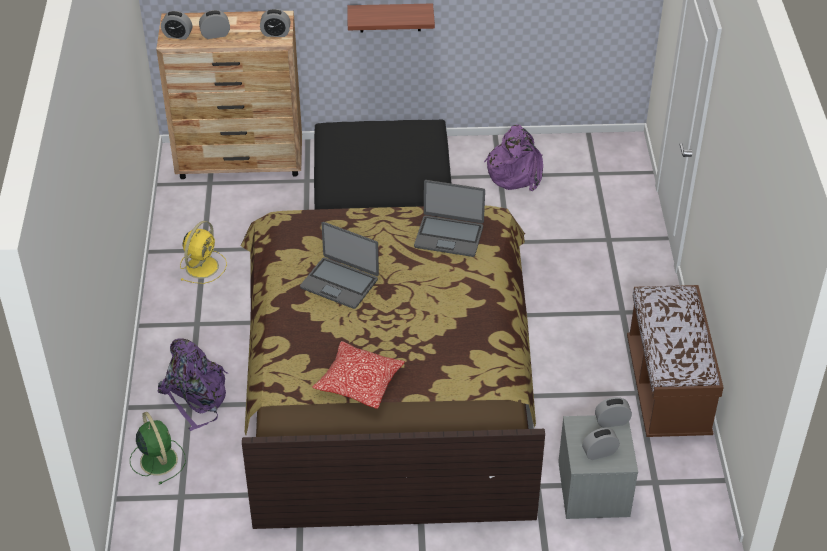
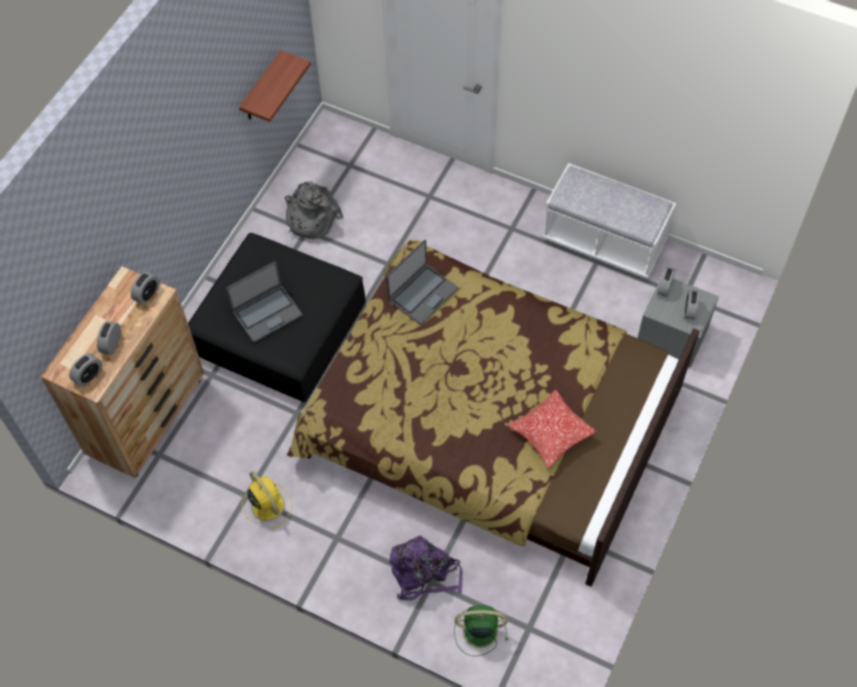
camera: 60 degrees left, 15 degrees up
(340, 283) = (429, 397): laptop -> laptop (267, 313)
(390, 17) = (175, 198): shelf -> shelf (261, 88)
(515, 172) = (310, 218): purple backpack -> grey backpack
(667, 389) = (604, 242): brown bench -> white bench

